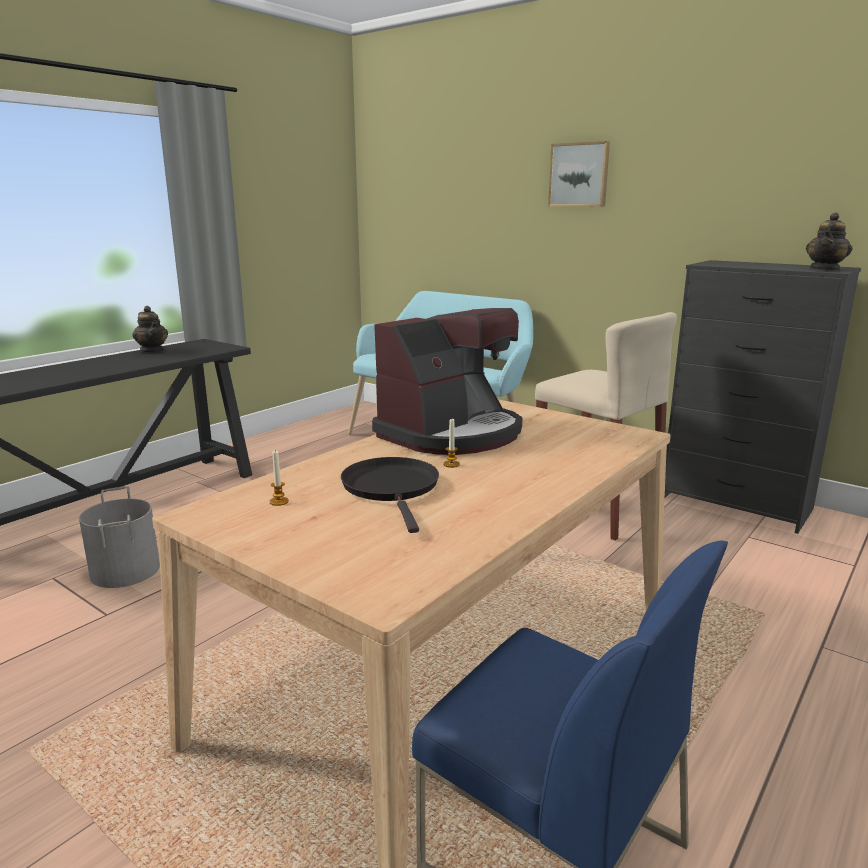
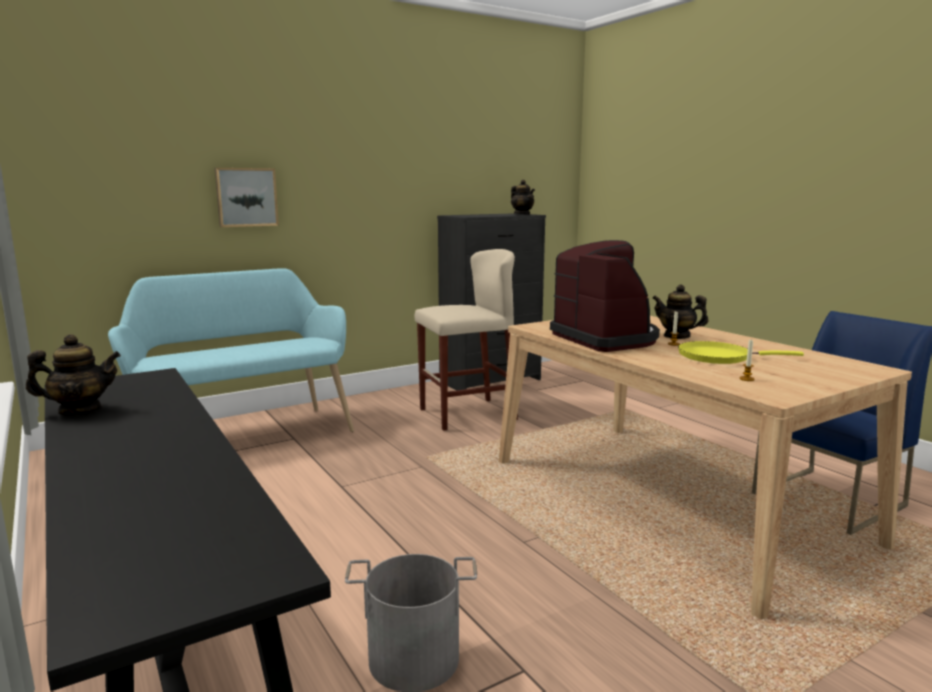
camera: 70 degrees left, 5 degrees down
(392, 488) = (719, 357): black frying pan -> yellow frying pan
(507, 465) = (677, 336): none -> teapot
(579, 175) = (322, 148): picture -> picture (246, 197)

